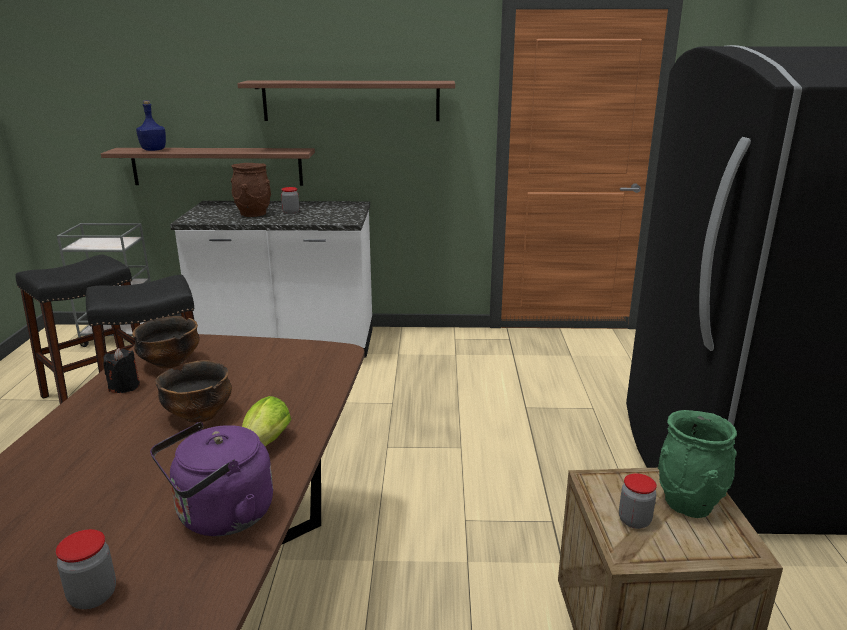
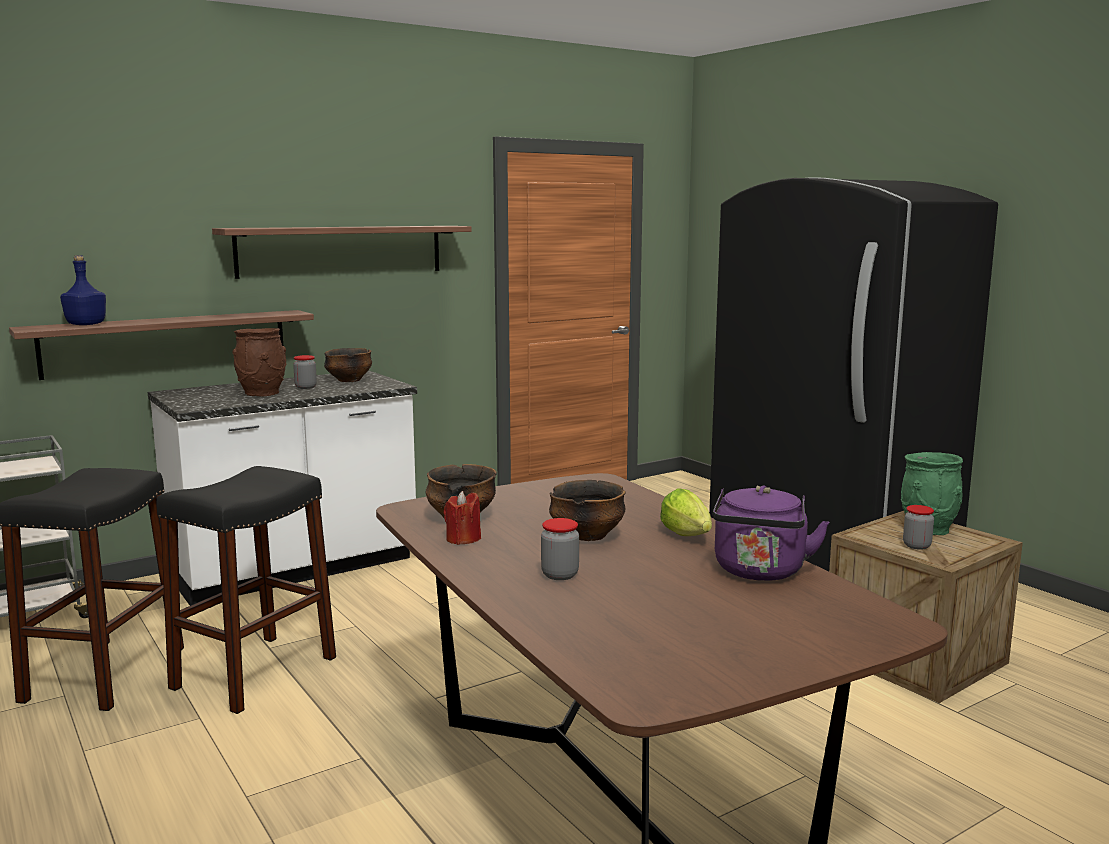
camera: 35 degrees left, 10 degrees down
(93, 596) = (781, 625): jar -> jar (560, 575)
(124, 387) = (463, 539): black candle -> red candle
(331, 210) = (349, 381): none -> bowl

